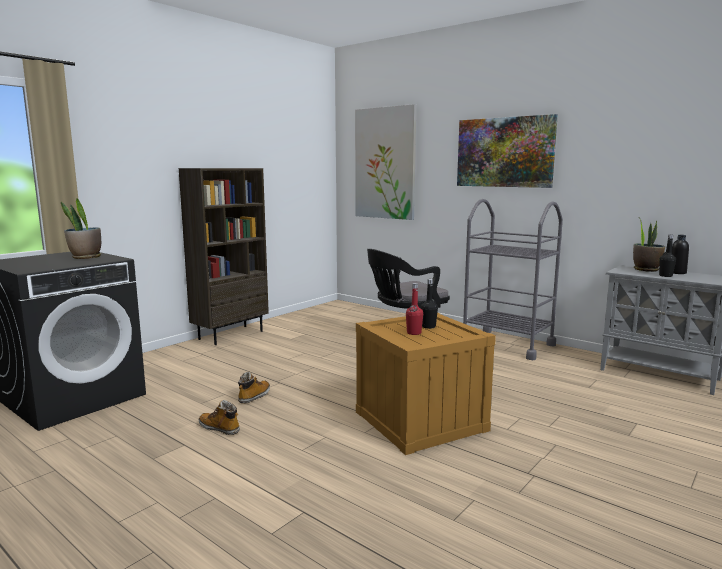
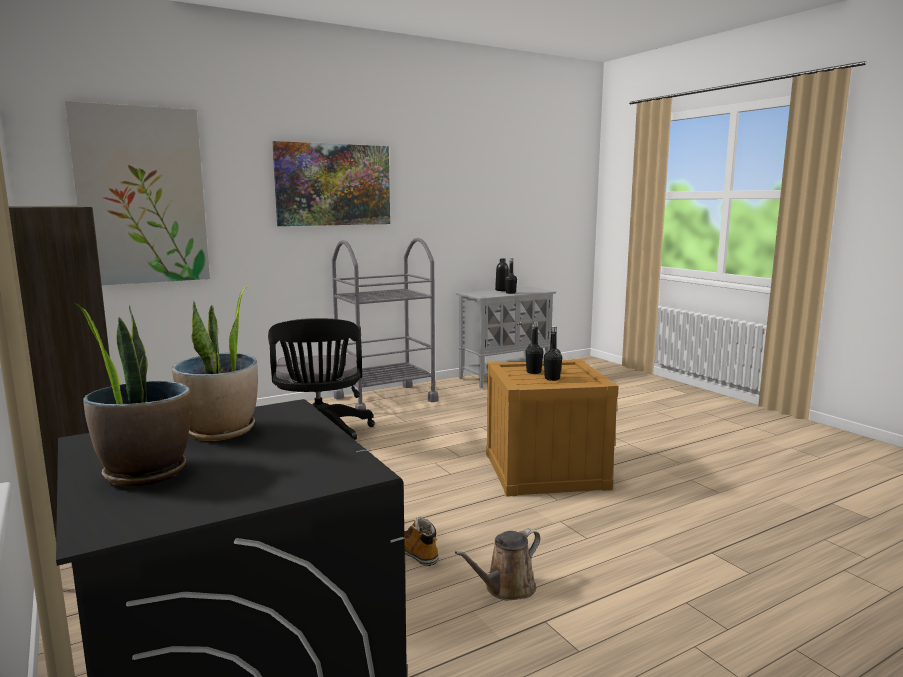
camera: 70 degrees left, 0 degrees up
(219, 428) = (506, 588): boot -> brown watering can
(414, 333) = (552, 378): red bottle -> black bottle
(646, 269) = (483, 292): potted plant -> potted plant (145, 472)

